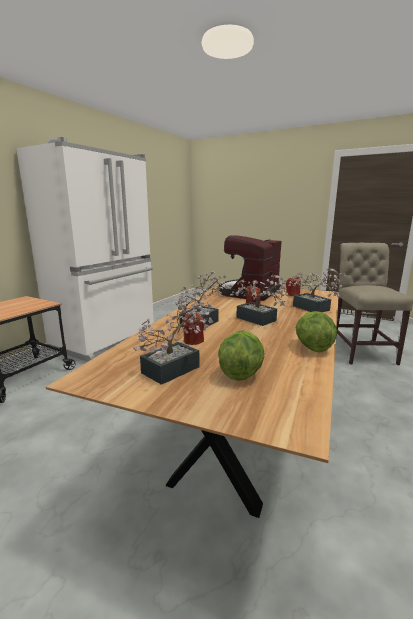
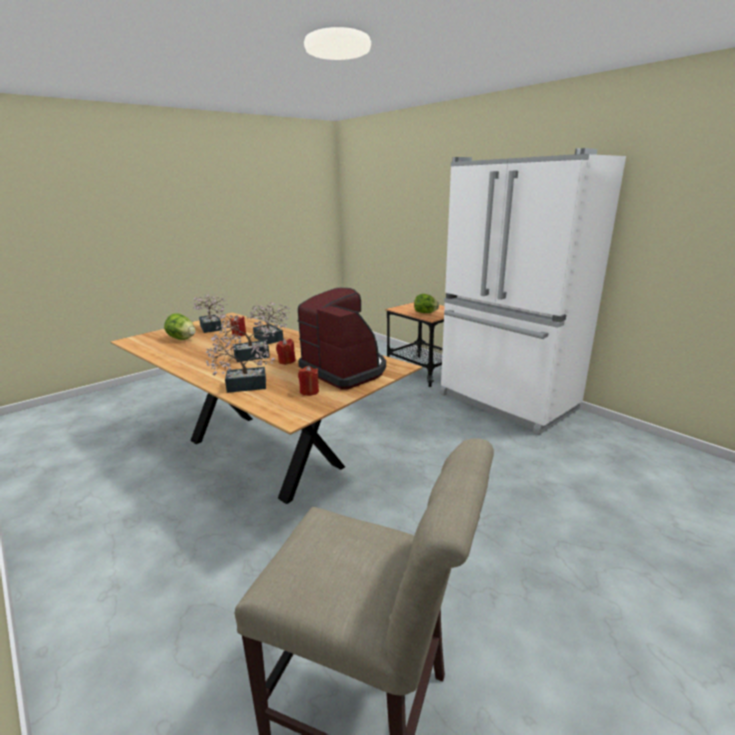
camera: 110 degrees right, 5 degrees up
(312, 347) = (174, 360): lettuce -> lettuce (425, 313)

